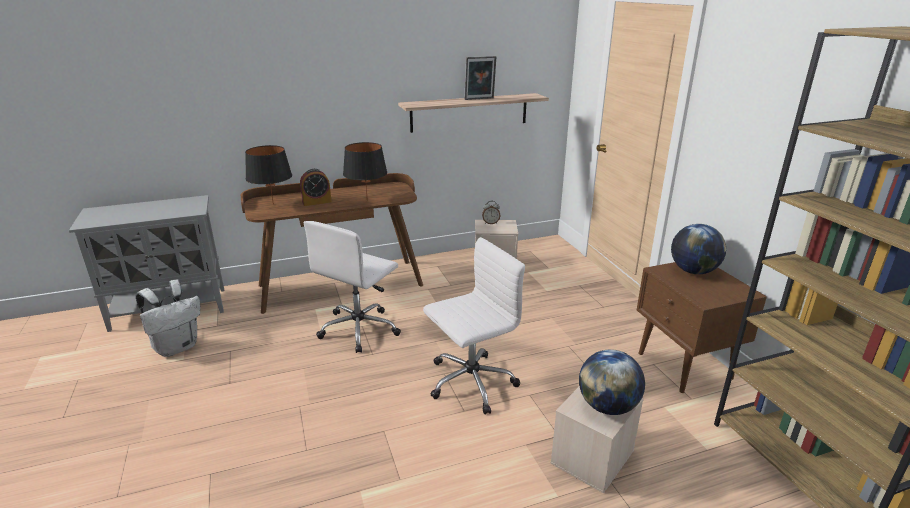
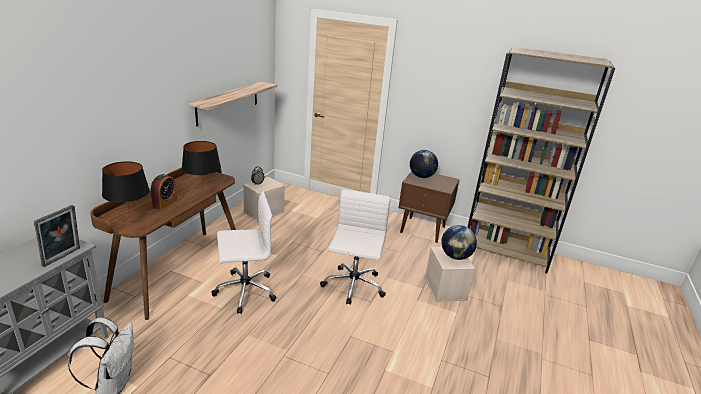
camera: 50 degrees left, 0 degrees up
(360, 329) = (244, 291): white office chair -> white office chair turned 90 degrees counterclockwise
(479, 99) = (239, 91): picture frame -> picture frame (63, 257)

